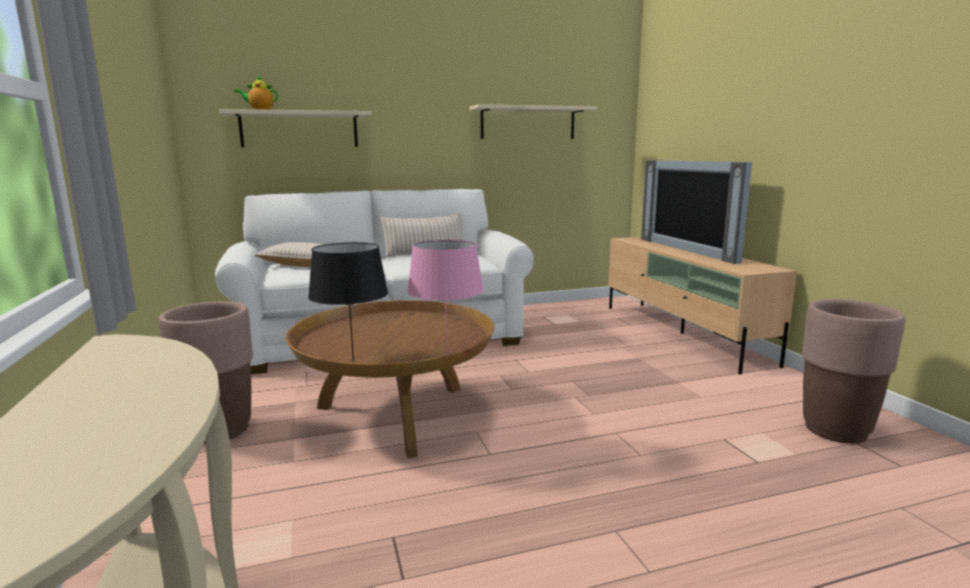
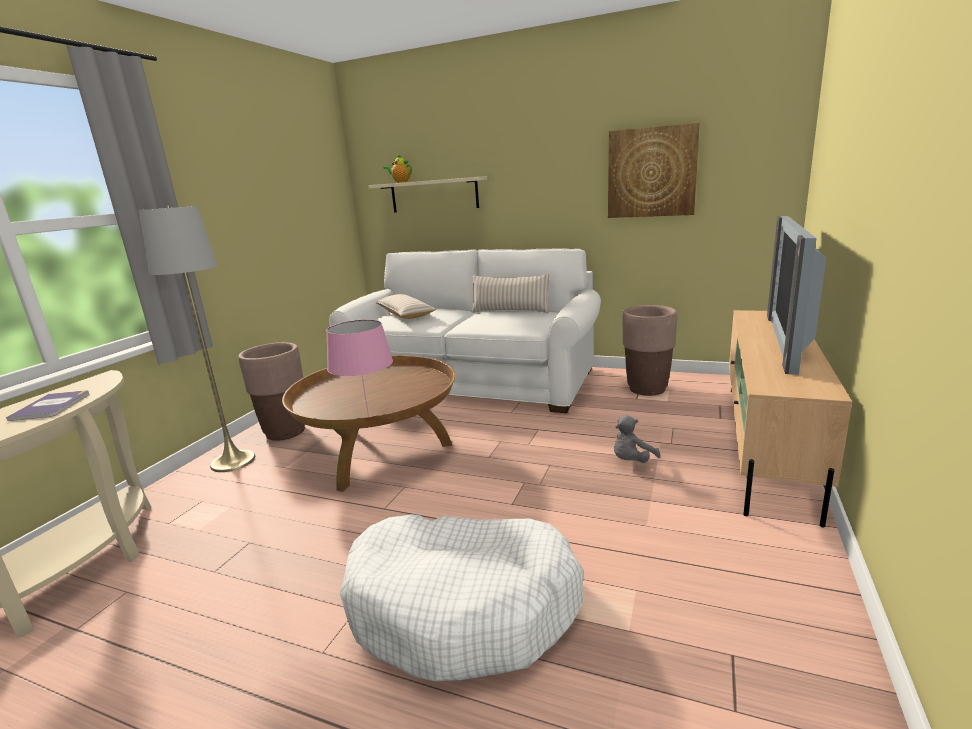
camera: 40 degrees right, 5 degrees up
(148, 378) = (51, 406): none -> book
(193, 479) = (233, 461): none -> grey floor lamp
(353, 361) = (314, 406): black table lamp -> none
(528, 123) = (651, 172): beige shelf -> picture
(624, 363) = (632, 461): none -> grey plush toy
(688, 488) = (464, 607): none -> white dog bed
(835, 430) = (734, 629): brown planter -> brown planter (647, 389)

